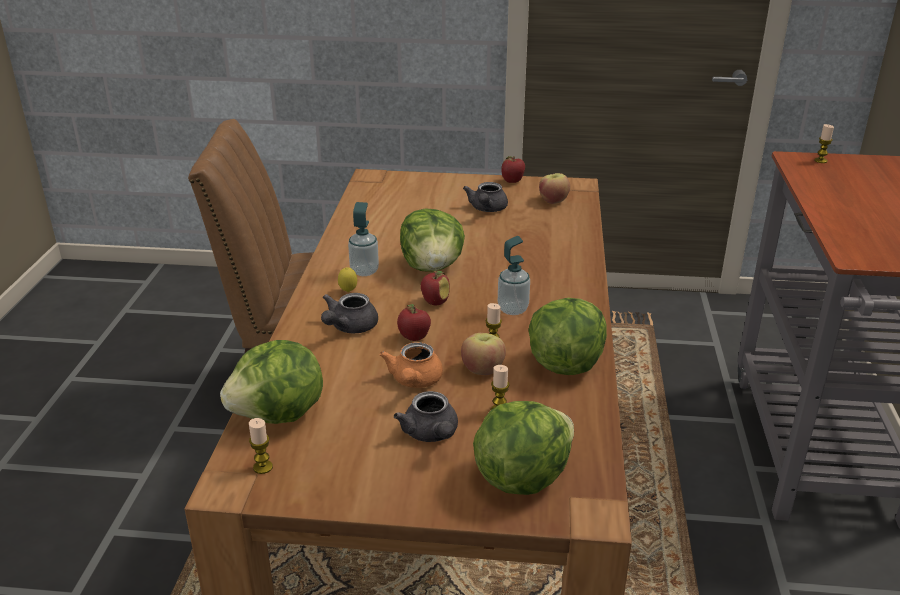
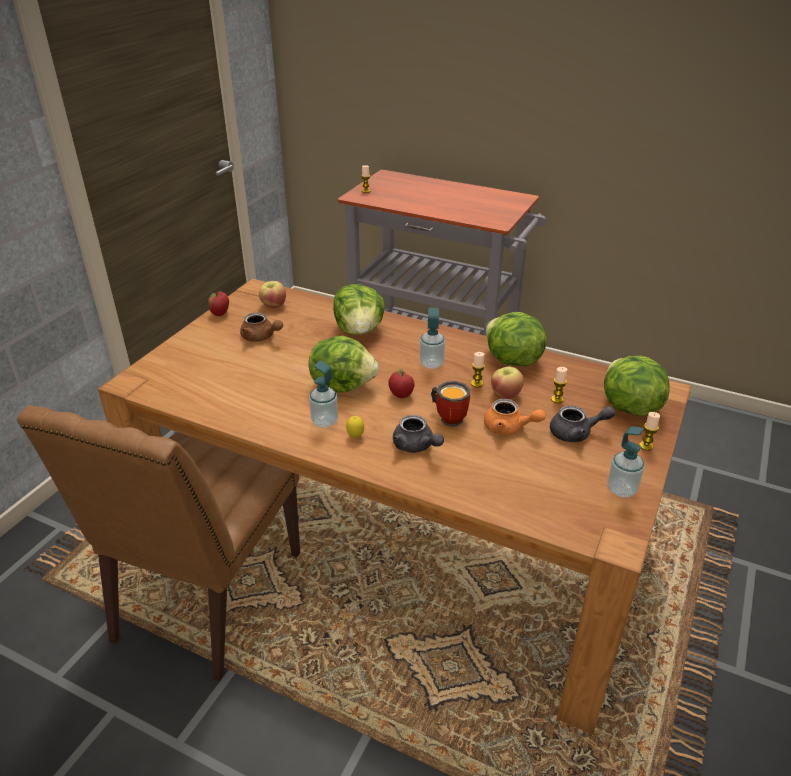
camera: 70 degrees left, 5 degrees up
(263, 467) = (598, 522): candle -> candle (646, 446)
(279, 415) = (531, 504): lettuce -> lettuce (359, 330)
(330, 482) = (621, 489): none -> soap dispenser
(413, 338) = (449, 416): apple -> mug
(487, 209) = (261, 337): grey teapot -> brown teapot

